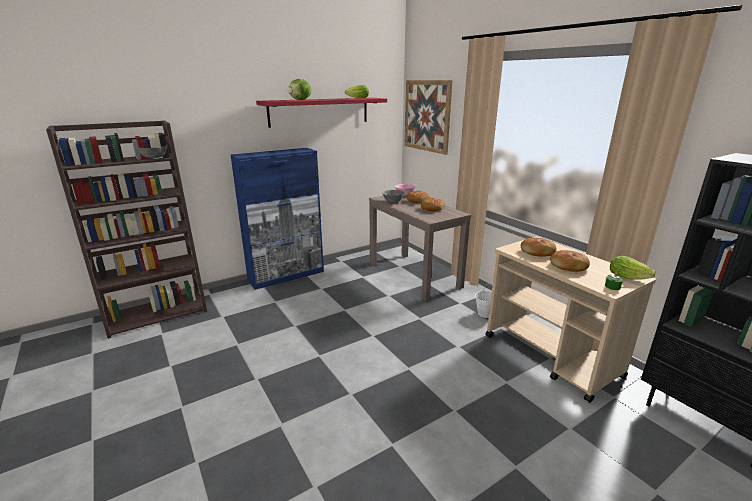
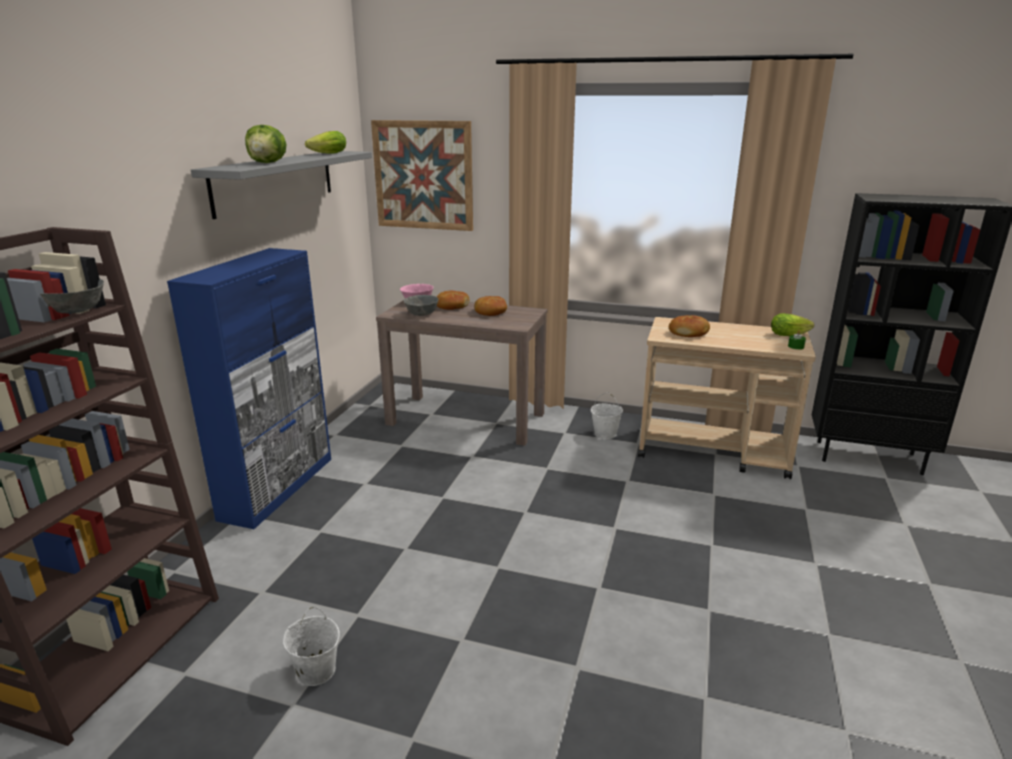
camera: 40 degrees left, 0 degrees up
(194, 357) = (315, 671): none -> white bucket
(319, 111) = (275, 181): red shelf -> grey shelf
(569, 266) = (736, 339): bread -> none

